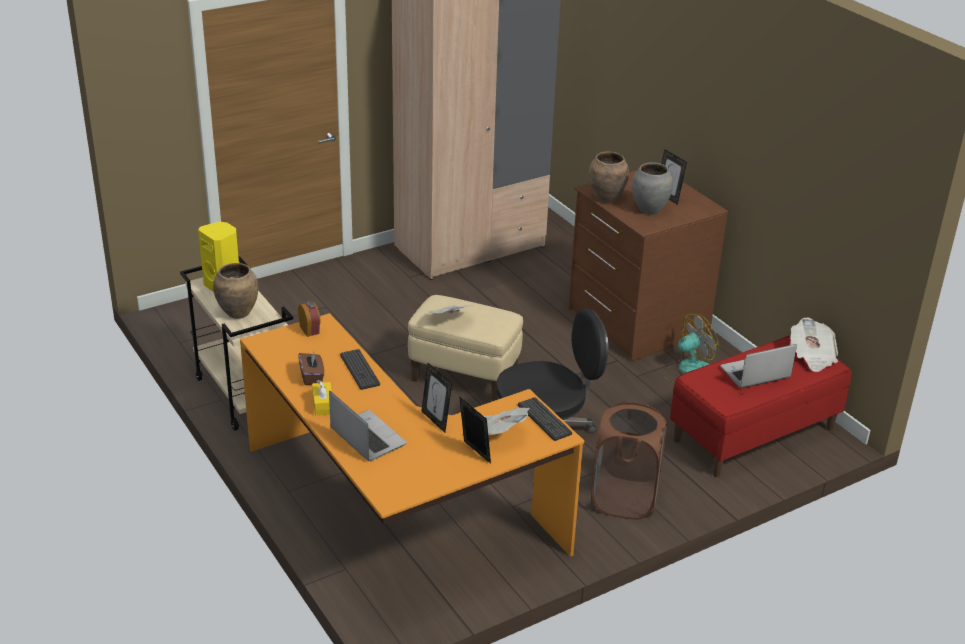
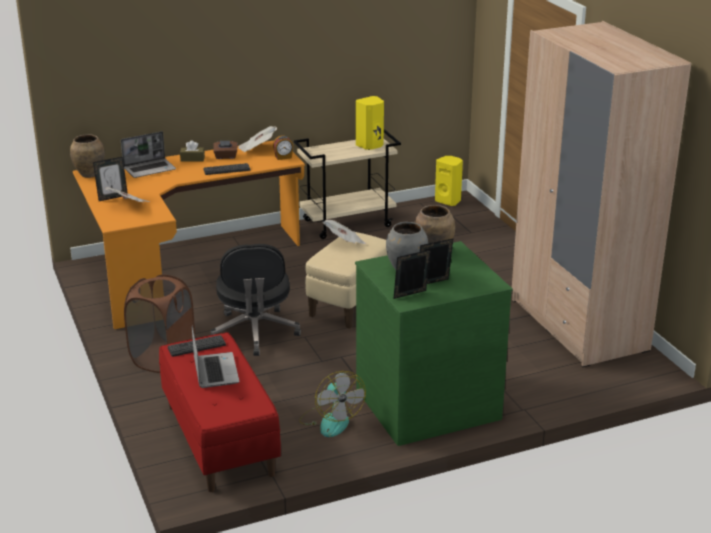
camera: 100 degrees right, 5 degrees down
(175, 322) = (448, 201): none -> yellow speaker
(238, 313) = (332, 150): brown vase -> brown vase (89, 174)
(323, 404) = (192, 159): yellow tissue box -> brown tissue box
(436, 420) = (155, 188): picture frame -> picture frame (411, 296)
(544, 419) = (135, 221): keyboard -> keyboard (196, 346)
(636, 322) = (426, 403): brown dresser -> green dresser
(812, 357) = (230, 409): newspaper -> newspaper (257, 149)

